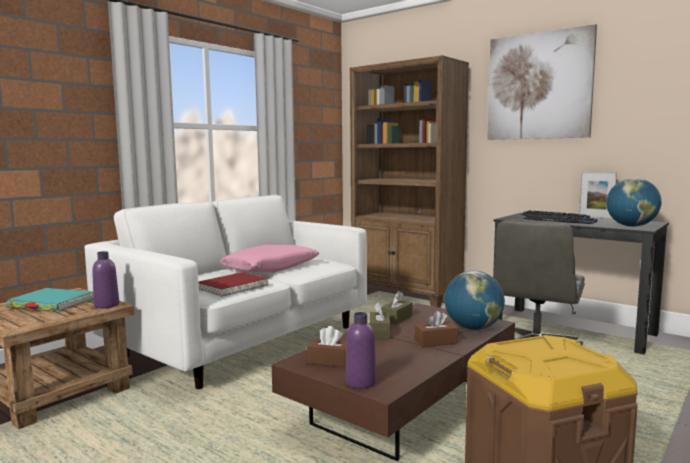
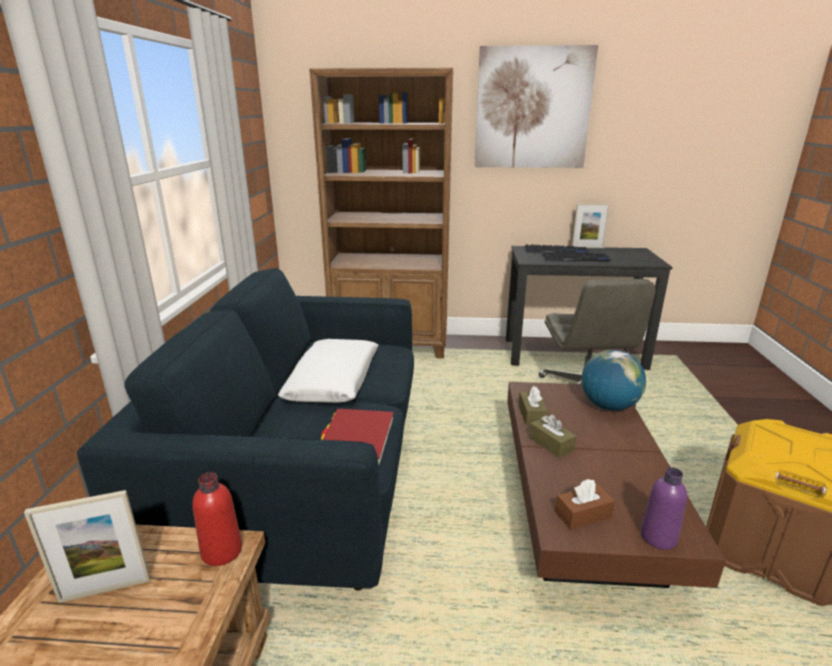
camera: 35 degrees left, 15 degrees up
(51, 303) = (105, 589): turquoise book -> picture frame
(106, 305) = (222, 551): purple bottle -> red bottle
(242, 341) = (306, 480): white sofa -> blue sofa
(271, 268) = (334, 381): pink pillow -> white pillow
(436, 342) = (614, 440): brown tissue box -> none
(631, 226) = (642, 260): globe -> none

